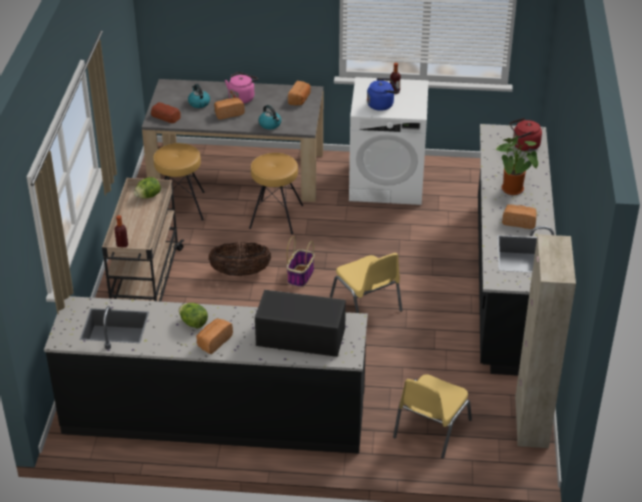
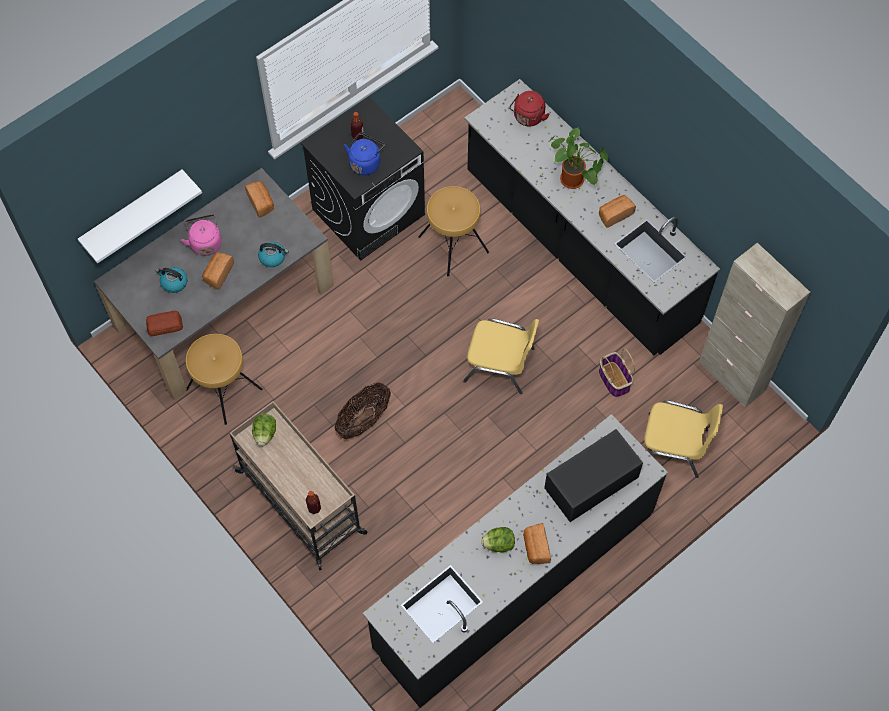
camera: 45 degrees left, 25 degrees up
(205, 36) = (133, 211): none -> white shelf
(275, 216) = (320, 331): brown stool -> brown stool (453, 245)
(300, 275) = (415, 380): basket -> basket (613, 379)
(387, 183) = (369, 211): white washing machine -> black washing machine
(430, 429) = (674, 447): yellow chair -> yellow chair turned 60 degrees counterclockwise

